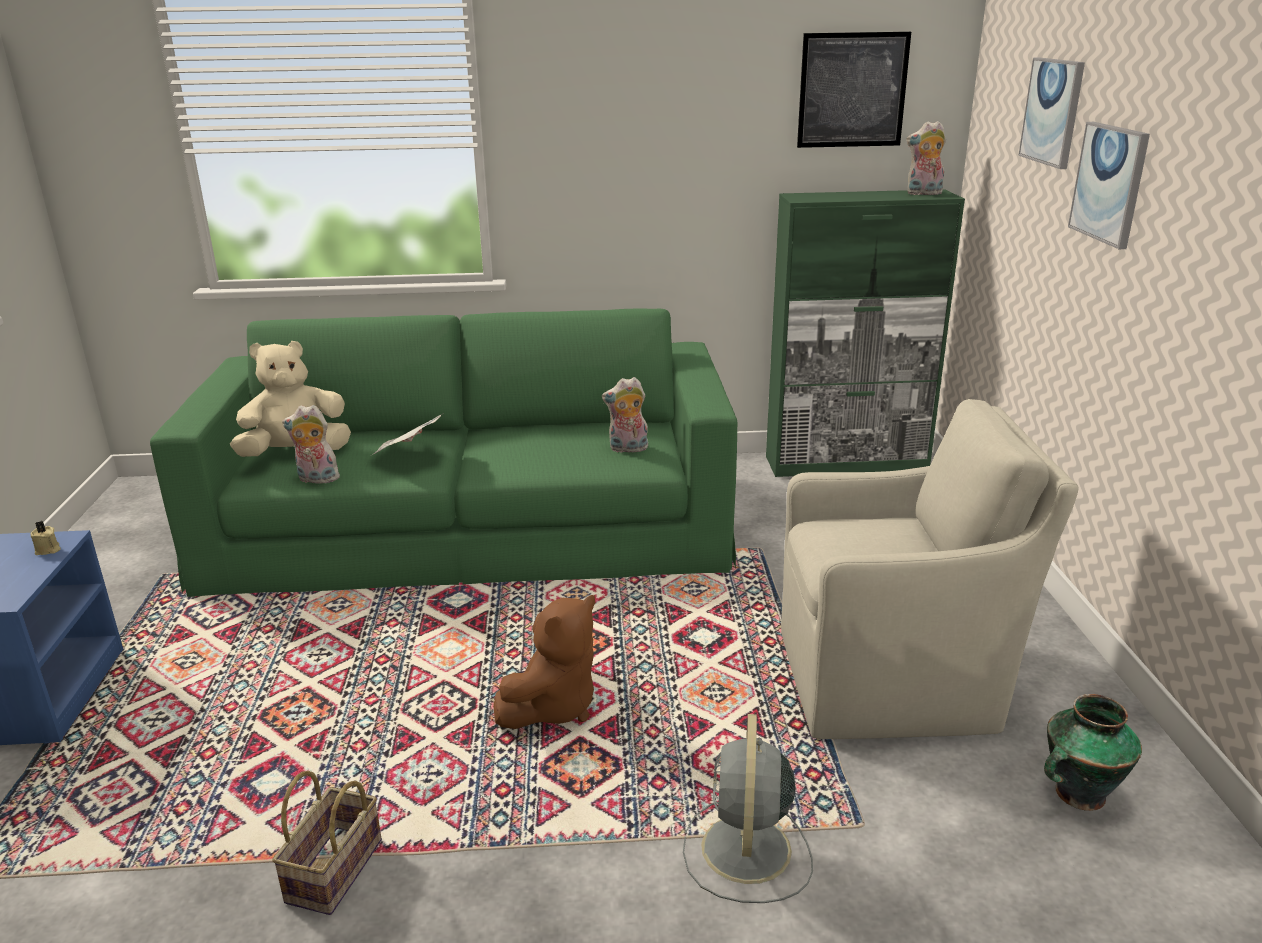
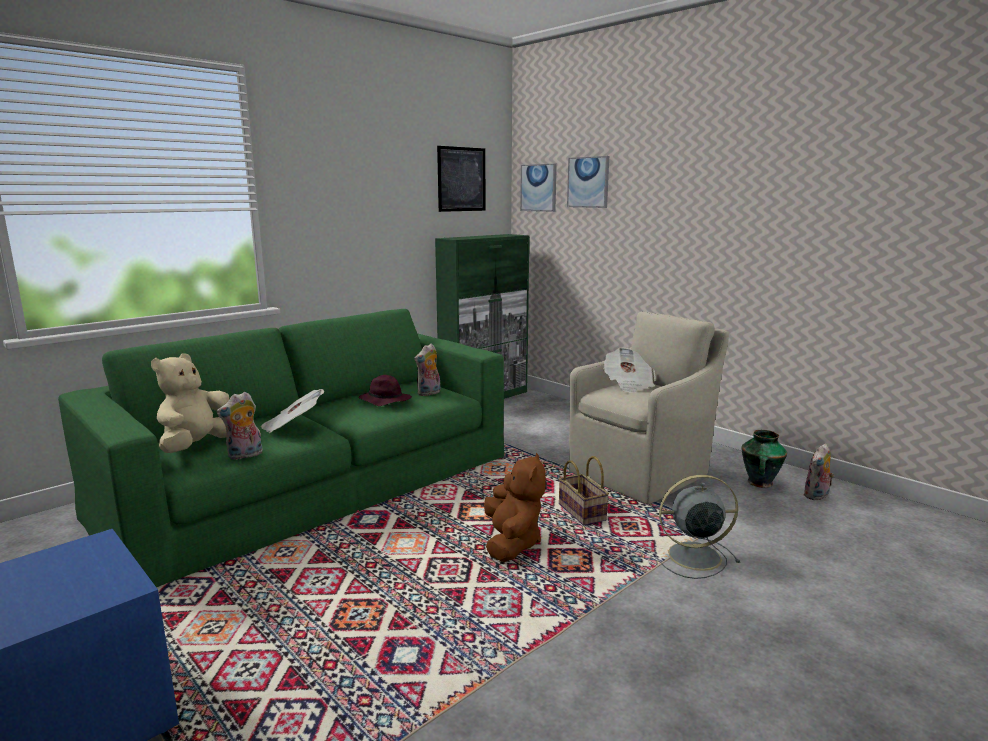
camera: 40 degrees left, 10 degrees down
(48, 550) = (97, 550): beige candle -> none
(335, 873) = (525, 672): basket -> basket (583, 513)
(555, 445) = (384, 401): none -> purple hat
(746, 852) = (691, 556): grey fan -> grey fan turned 120 degrees clockwise
(884, 527) = (628, 384): none -> newspaper
(923, 194) = (505, 235): plush toy -> plush toy (817, 496)
(1109, 183) = (643, 209): picture -> picture (539, 188)

